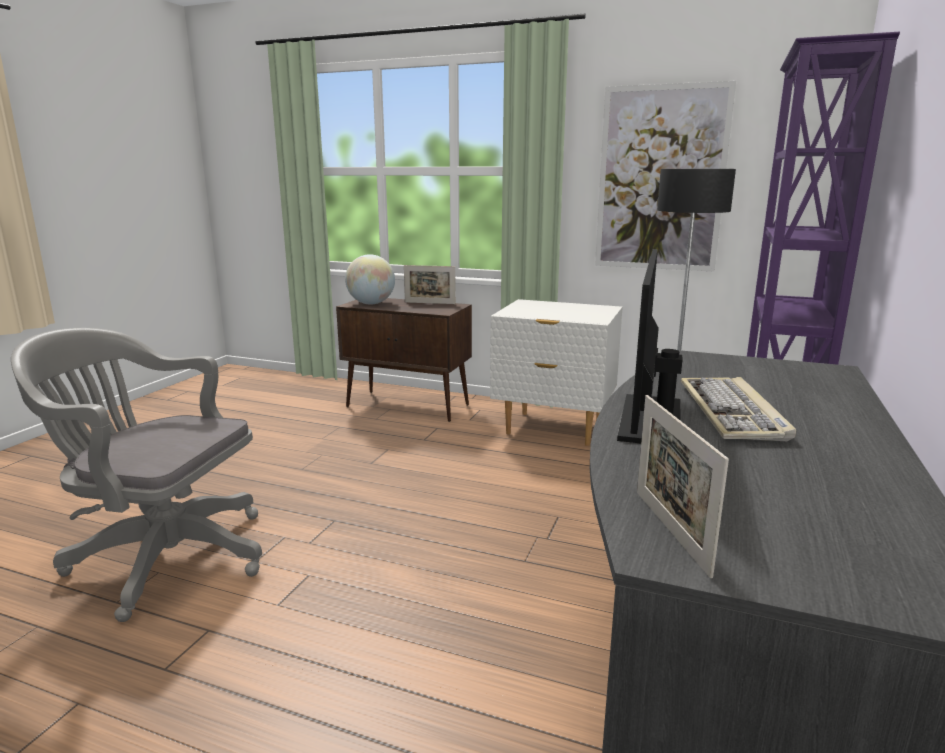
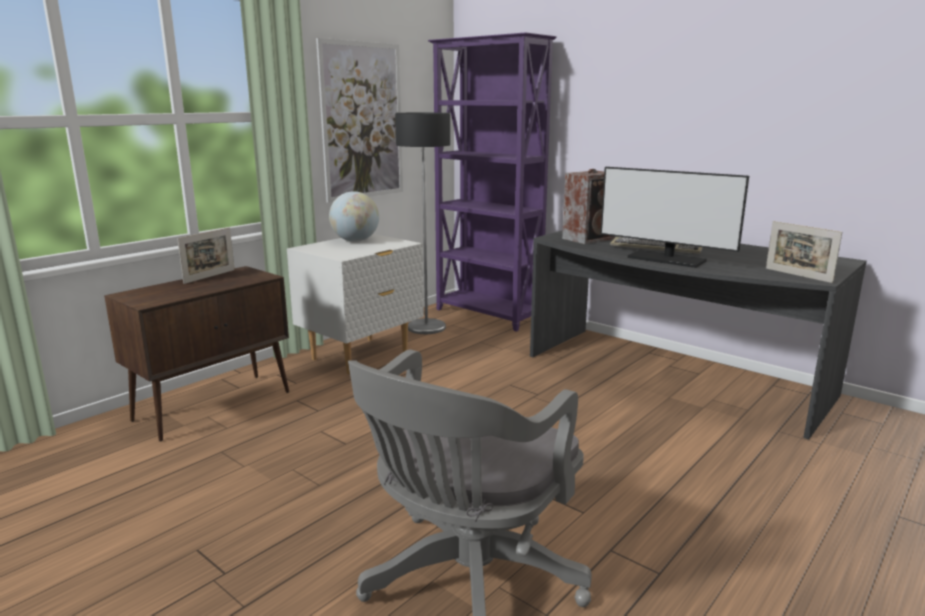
camera: 70 degrees left, 0 degrees up
(371, 304) = (161, 295): globe -> globe (355, 241)
(670, 530) = (798, 275): picture frame -> picture frame turned 45 degrees clockwise
(726, 373) = (589, 238): none -> speaker

